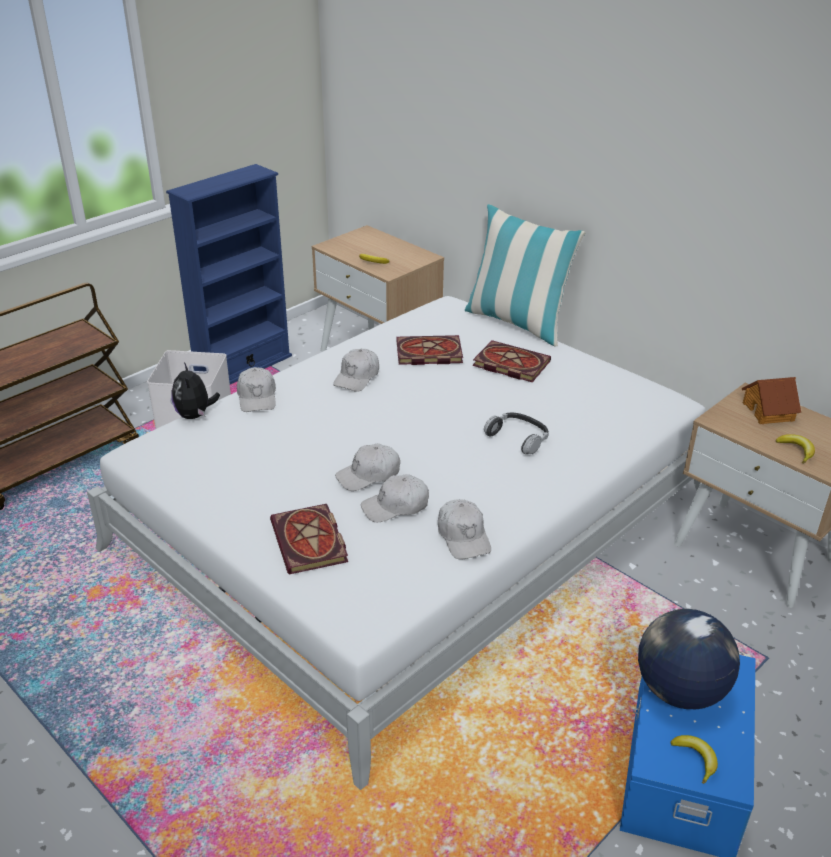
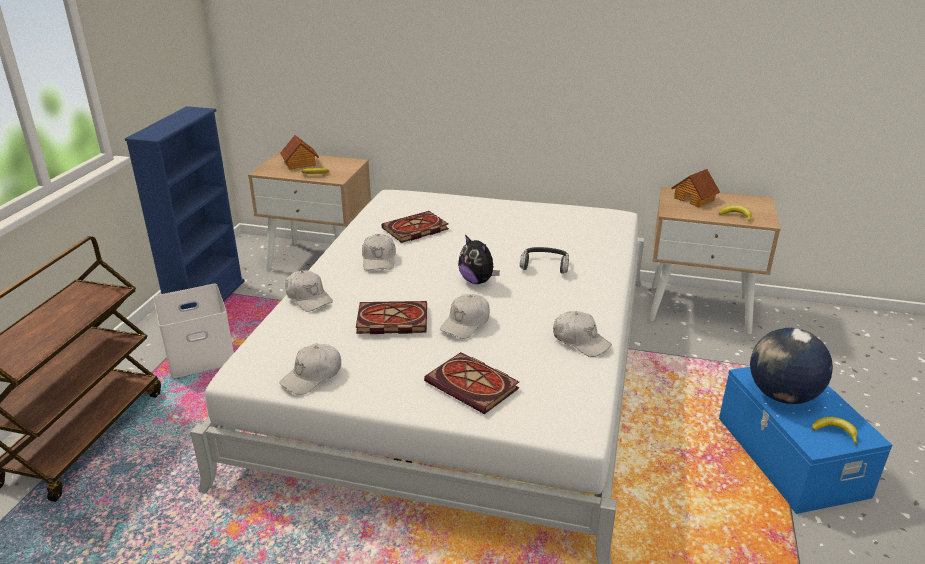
camera: 30 degrees left, 5 degrees down
(195, 415) = (265, 327): plush toy -> plush toy (477, 281)
(371, 245) = (300, 163): none -> toy house
(396, 506) = (510, 338): white cap -> white cap (312, 376)
(509, 364) = (484, 220): book -> book (390, 321)
(517, 322) = (457, 194): pillow -> none

